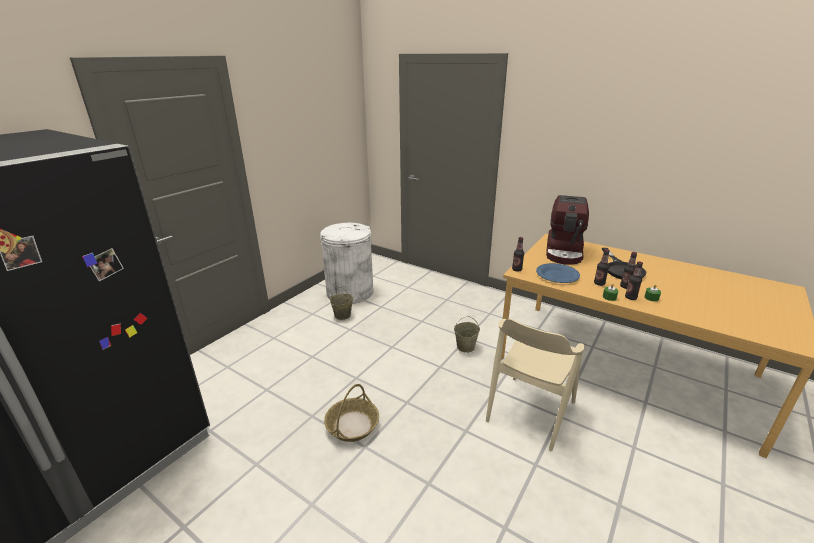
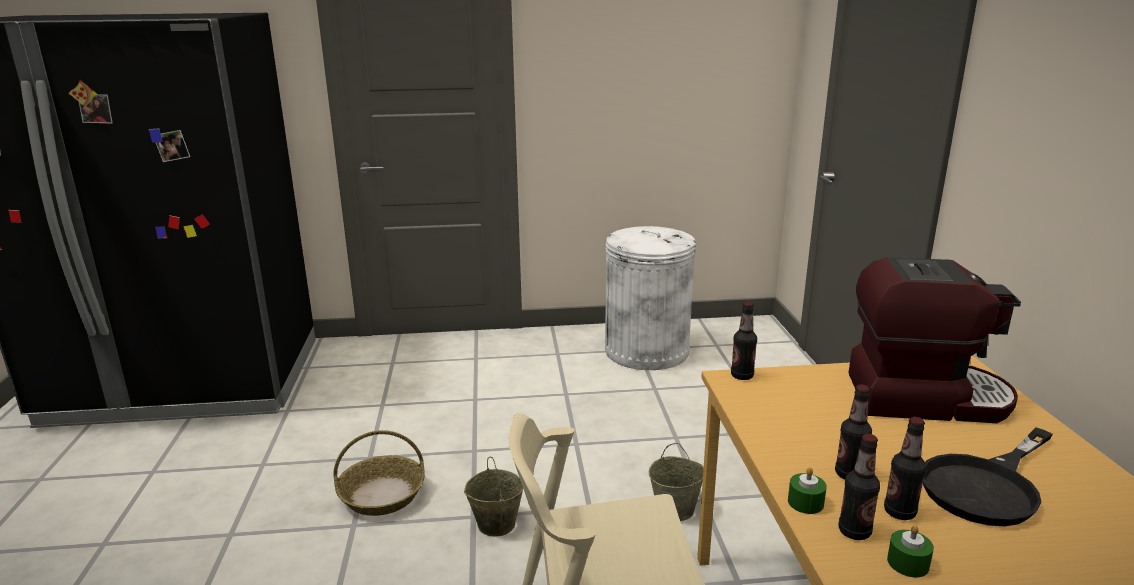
camera: 50 degrees right, 5 degrees down
(342, 315) = (586, 374): beige bucket -> beige bucket (495, 524)
(557, 276) = (793, 419): blue plate -> none
(564, 252) = (924, 397): coffee machine -> coffee machine turned 150 degrees counterclockwise

